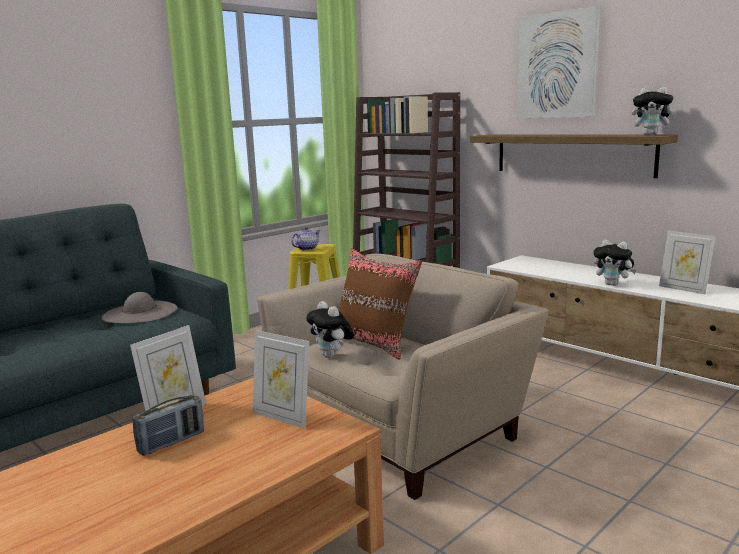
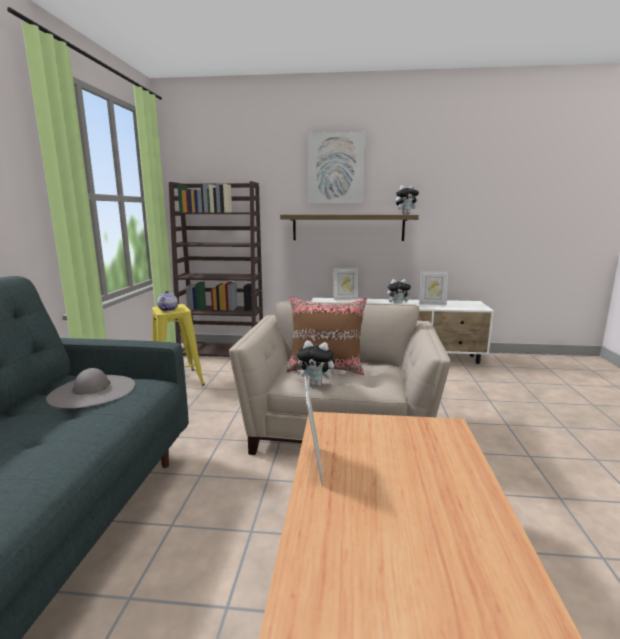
camera: 40 degrees left, 0 degrees up
(171, 442) = (366, 488): radio -> none
(282, 417) = (396, 434): picture frame -> picture frame (345, 299)

